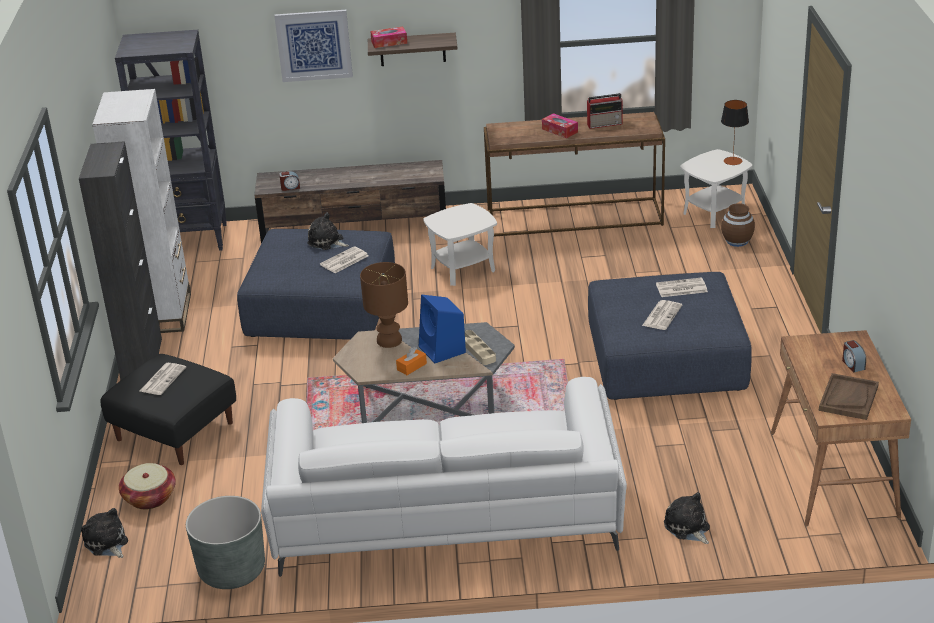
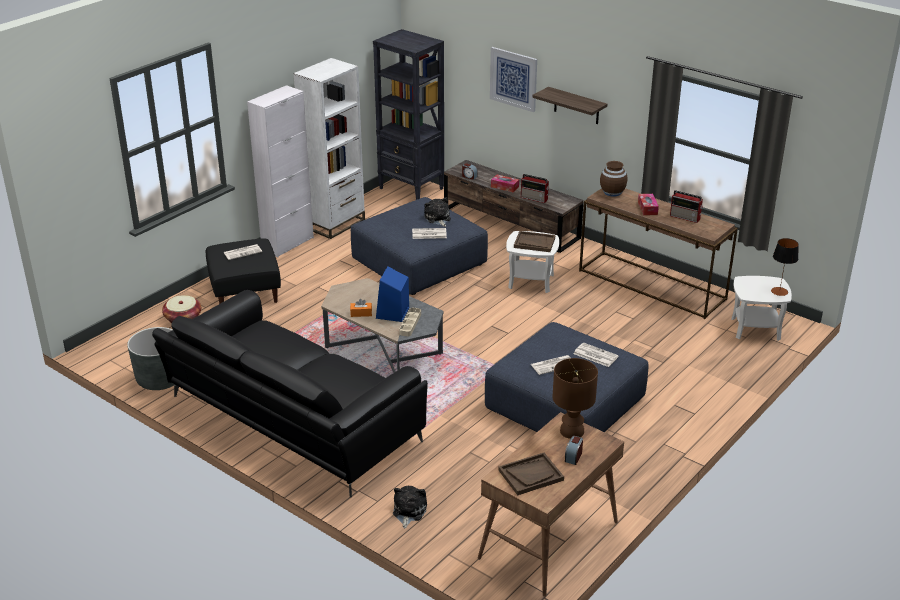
camera: 40 degrees right, 0 degrees up
(107, 543) = (132, 330): plush toy -> none
(141, 360) = (287, 244): black cabinet -> white cabinet
(389, 42) = (555, 94): tissue box -> tissue box (504, 187)
(389, 341) = (374, 292): brown table lamp -> brown table lamp (571, 431)
(393, 179) = (535, 198): none -> radio
(445, 522) = (290, 420): white sofa -> black sofa
(462, 219) = (534, 243): none -> brown tray
(737, 241) = (739, 356): brown vase -> brown vase (612, 192)

